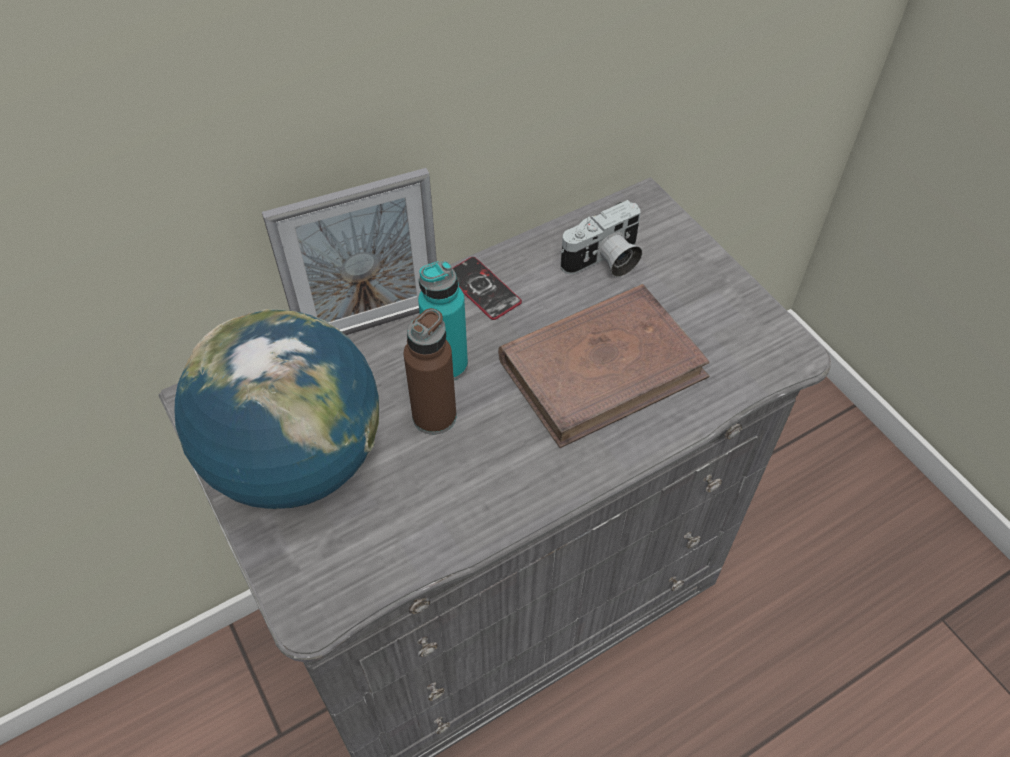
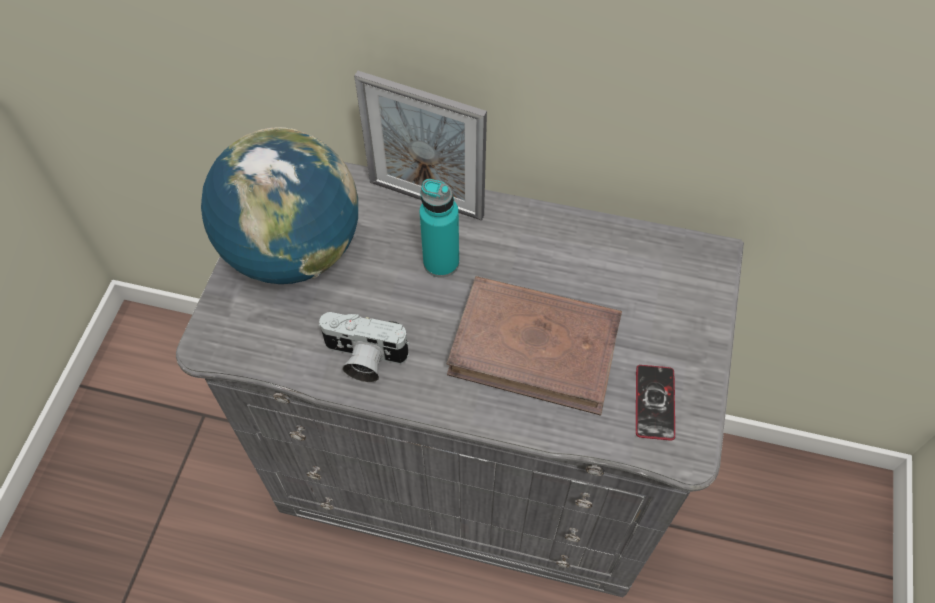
camera: 45 degrees right, 5 degrees up
(434, 416) = (397, 289): brown bottle -> none
(483, 289) = (521, 230): phone -> phone (654, 402)
(604, 261) = (628, 276): camera -> camera (363, 358)

